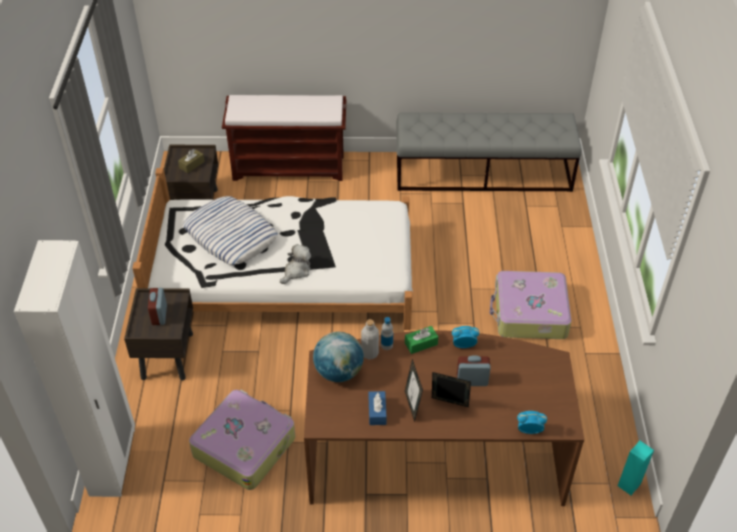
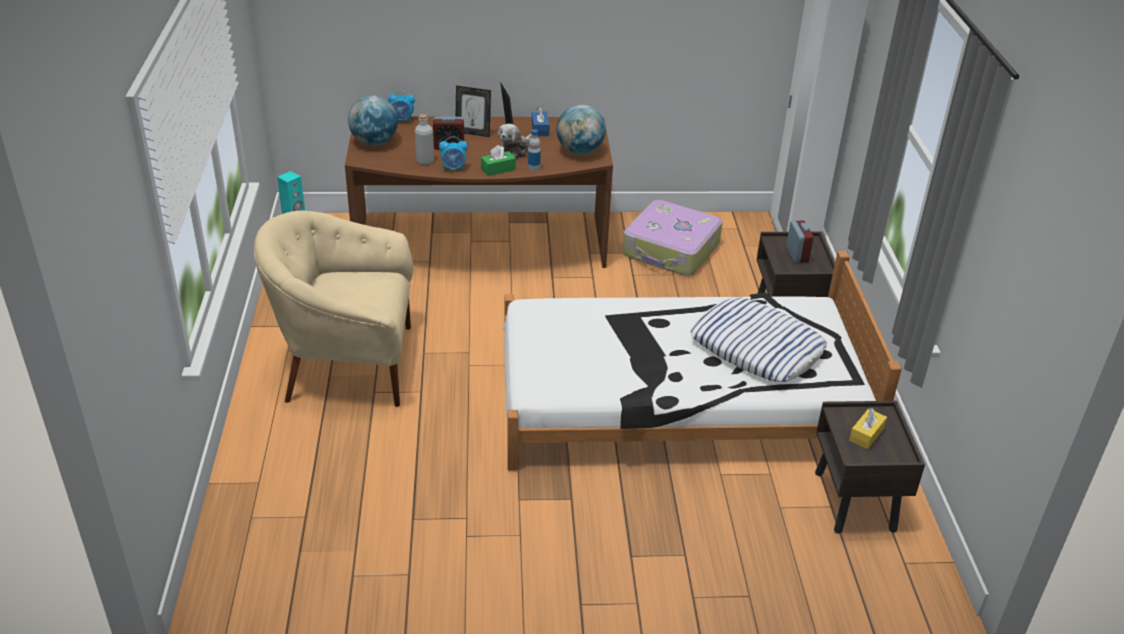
camera: 175 degrees right, 10 degrees down
(192, 165) = (866, 435): brown tissue box -> yellow tissue box
(290, 167) = (725, 583): brown bench -> none
(296, 271) = (653, 310): plush toy -> plush toy (515, 151)
(370, 353) = (550, 163): grey bottle -> grey bottle (425, 161)
(483, 173) = (365, 580): grey bench -> none
(529, 313) = (348, 364): suitcase -> beige armchair
(549, 388) = (374, 142): none -> globe

